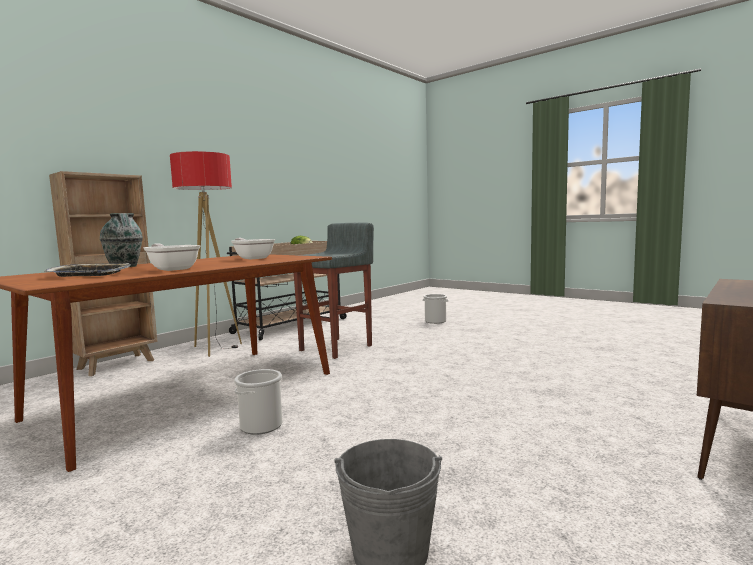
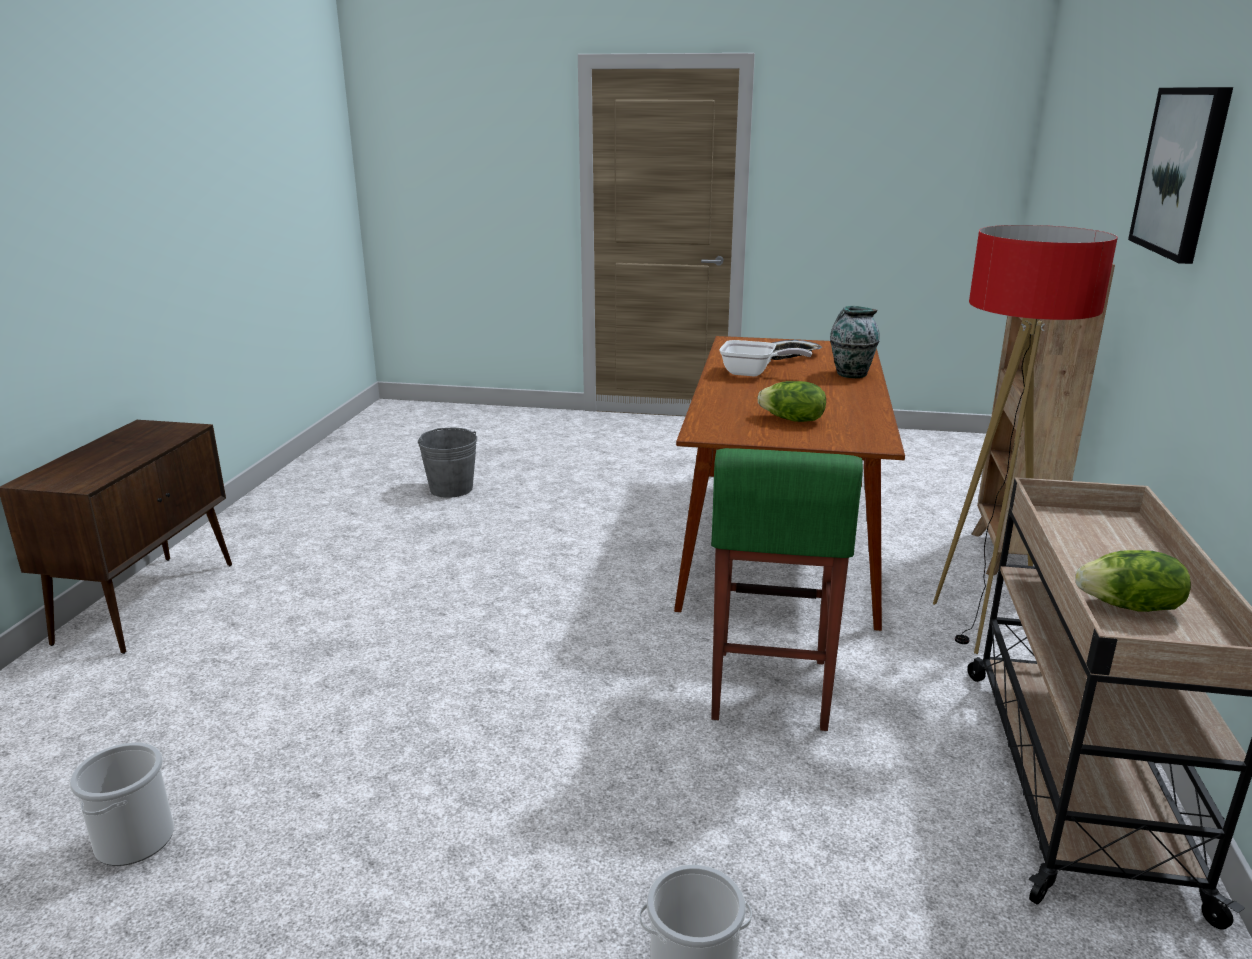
camera: 150 degrees right, 15 degrees up
(155, 135) = (1181, 171): none -> picture
(252, 258) = (792, 420): frying pan -> lettuce
(261, 426) = (635, 527): bucket -> bucket (135, 839)
(337, 348) = (768, 689): grey stool -> green stool

